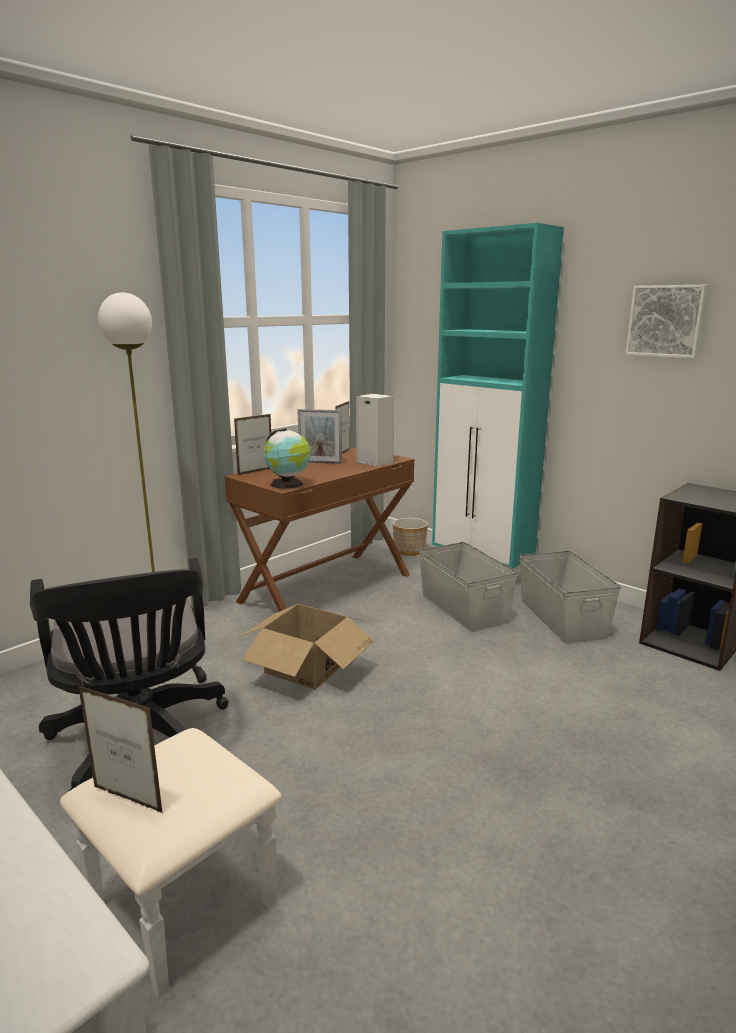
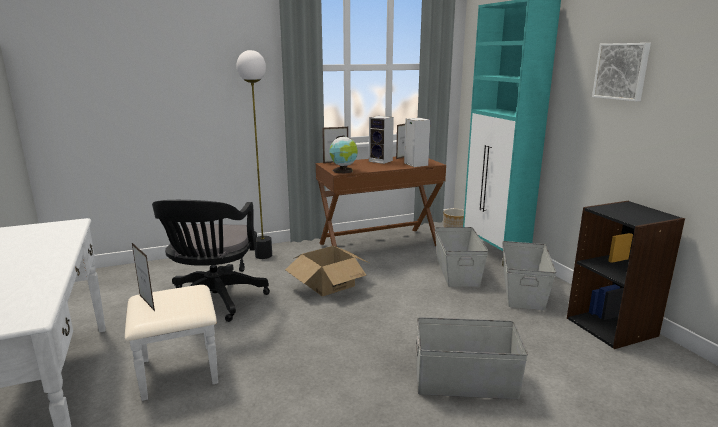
camera: 25 degrees right, 0 degrees up
(320, 462) = (381, 161): picture frame -> speaker
(618, 769) = (466, 382): none -> grey storage box

